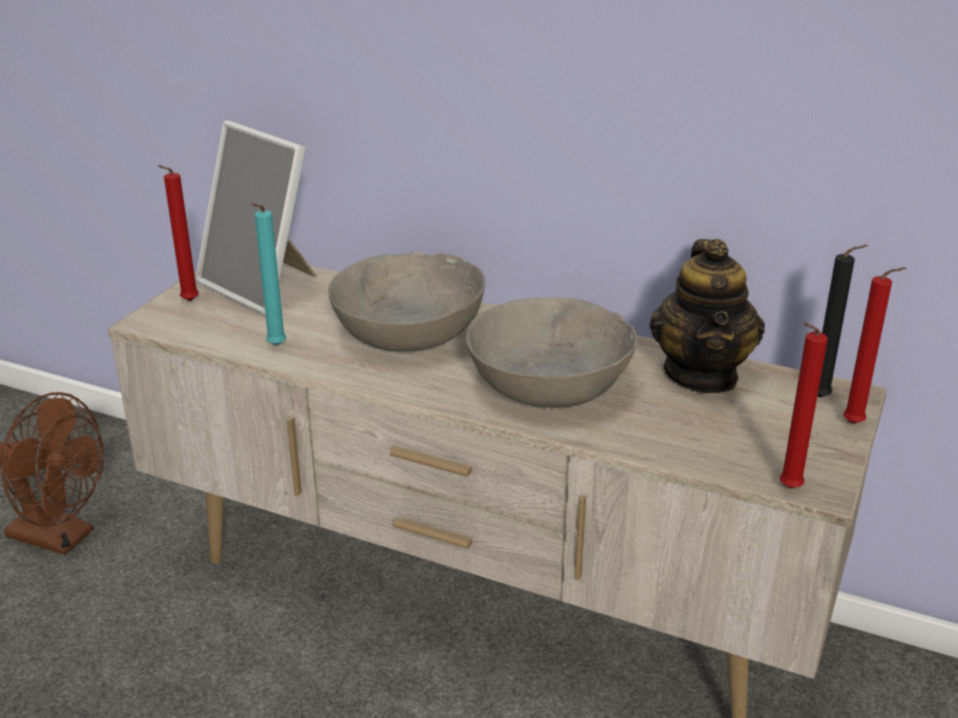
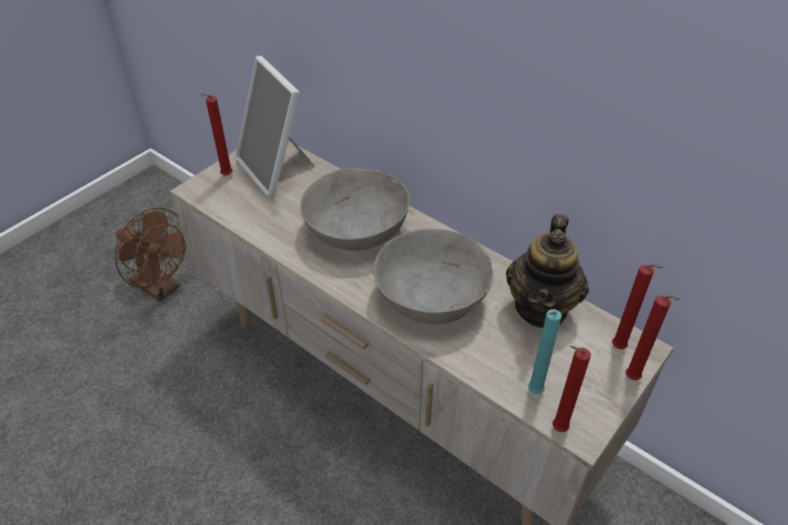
camera: 15 degrees right, 15 degrees up
(274, 347) = (265, 227): turquoise candle -> turquoise candle (533, 393)
(823, 398) = (620, 349): black candle -> red candle

